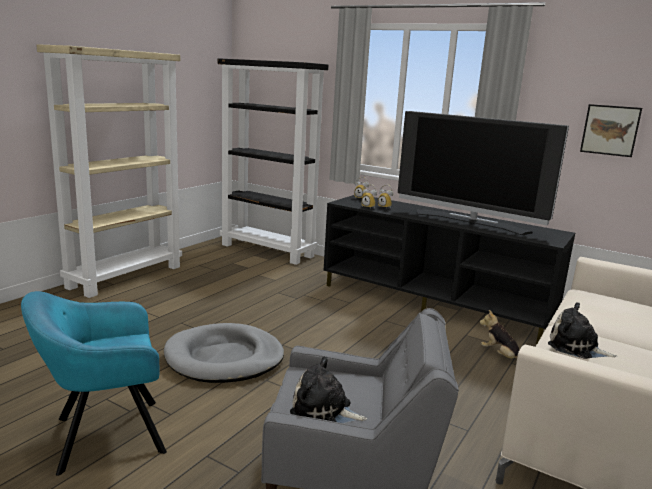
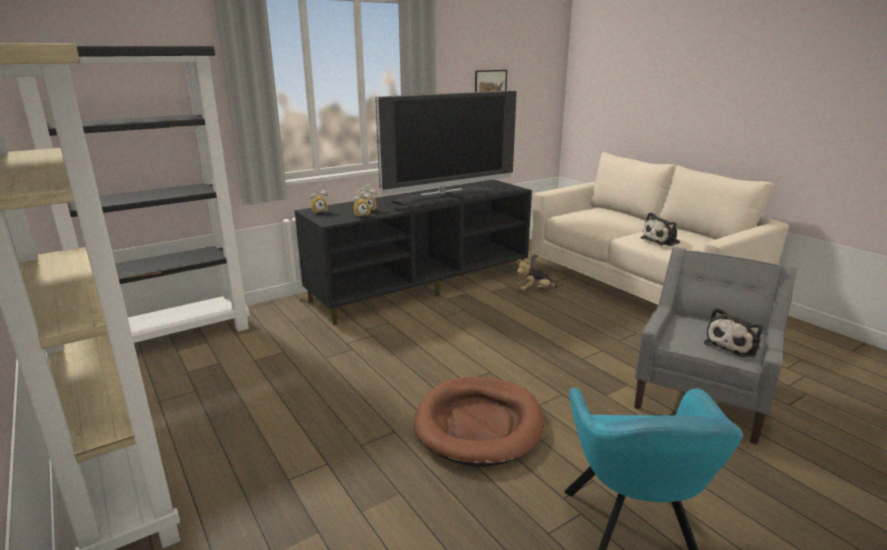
camera: 65 degrees left, 5 degrees up
(224, 358) = (479, 424): grey dog bed -> brown dog bed

